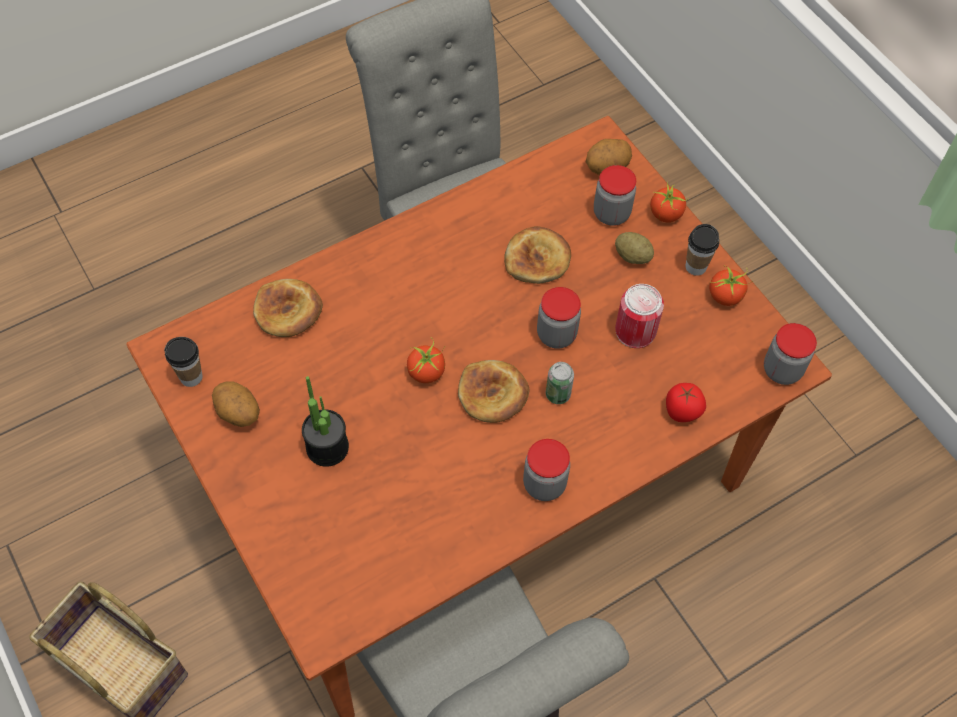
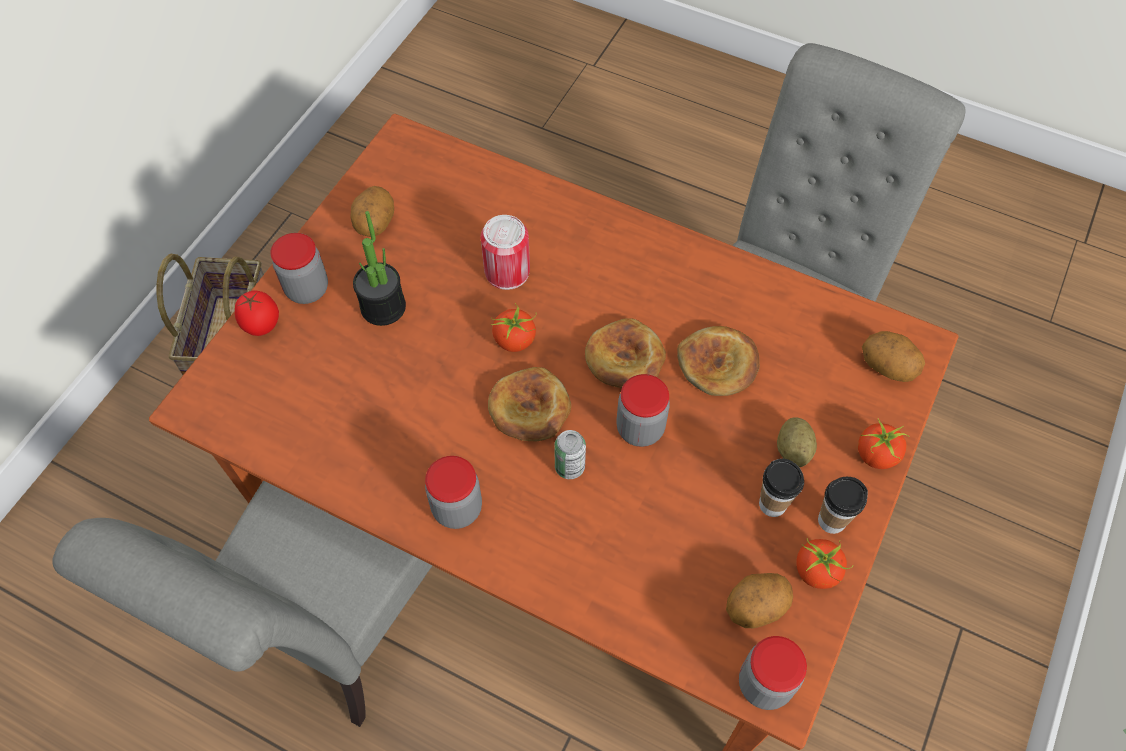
camera: 60 degrees right, 0 degrees up
(191, 377) = (389, 172): cup -> cup (772, 504)
(287, 311) = (504, 200): bread -> bread (625, 358)
(611, 213) = (831, 402): jar -> jar (307, 289)
(635, 331) = (700, 501): can -> can (507, 271)
(682, 412) = (631, 600): tomato -> tomato (261, 326)
(728, 344) = (755, 607): none -> potato

